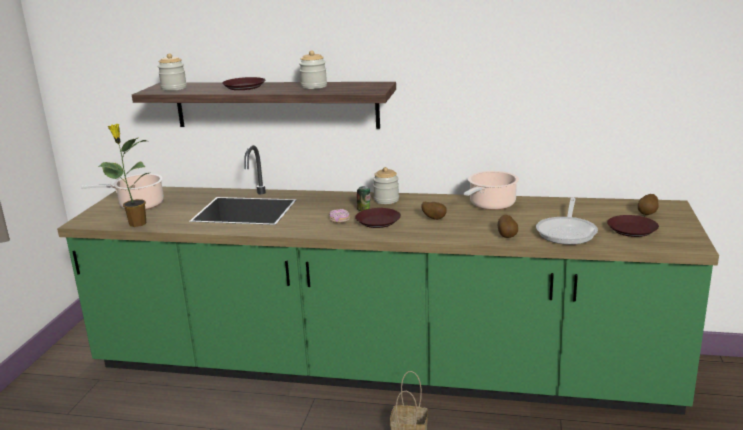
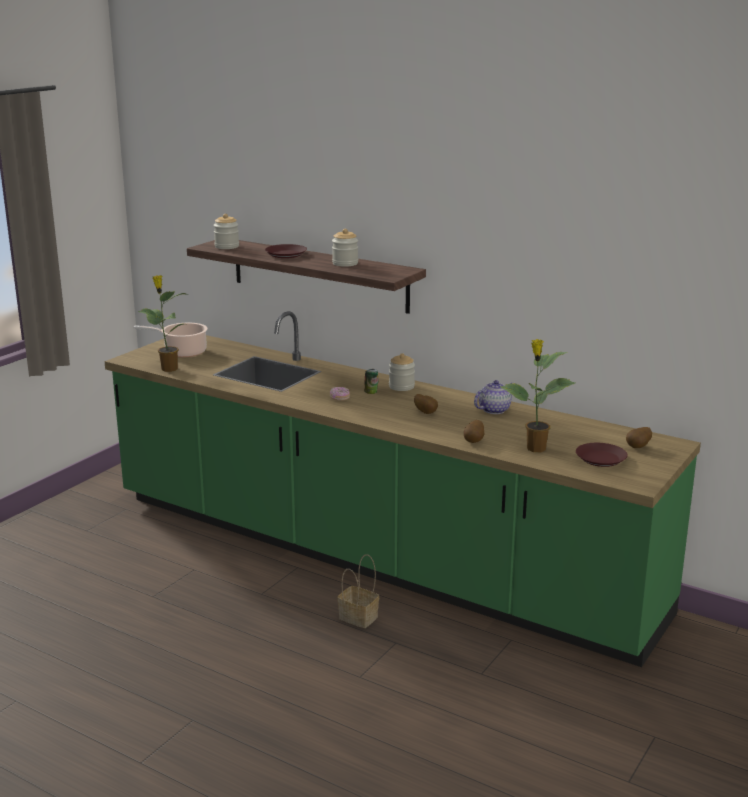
camera: 20 degrees right, 0 degrees up
(377, 221) = (372, 405): brown plate -> none
(490, 205) = (494, 410): cooking pot -> teapot
(567, 232) = (535, 449): frying pan -> potted plant

